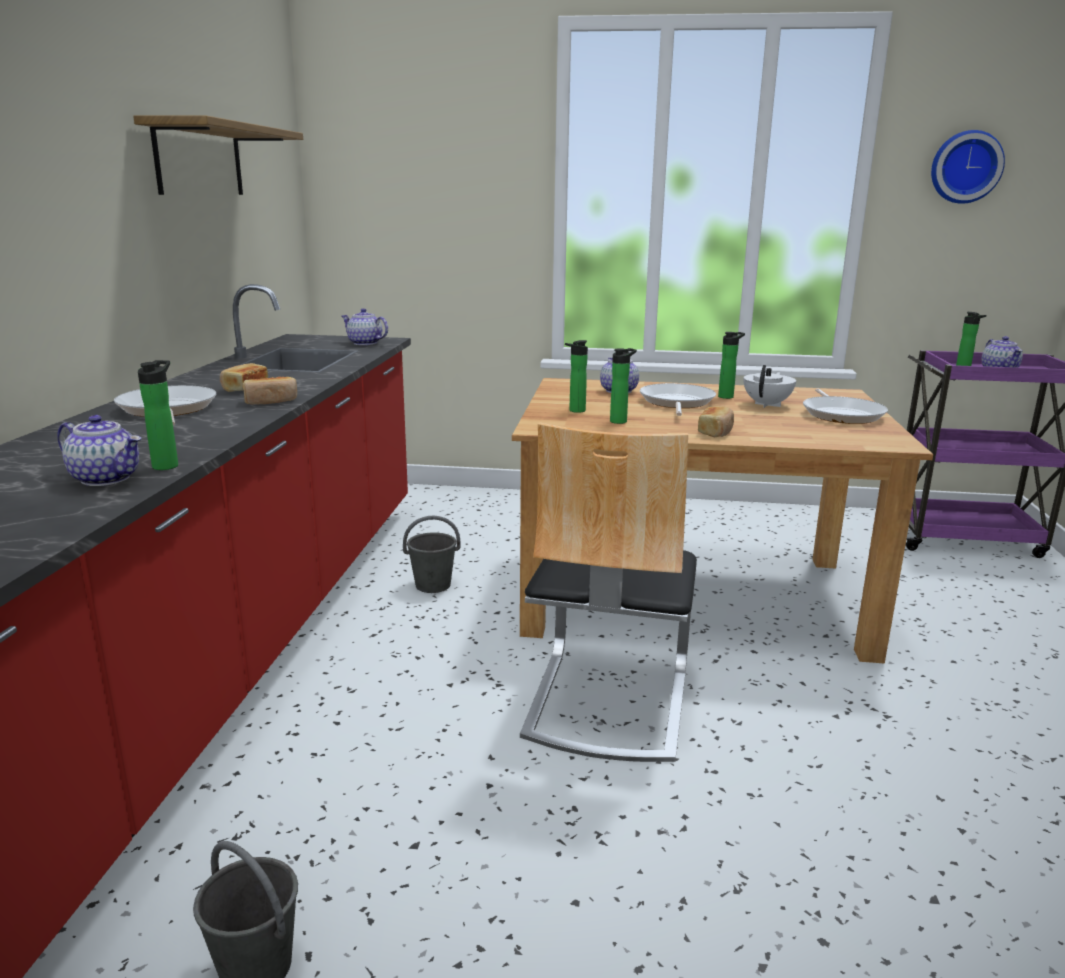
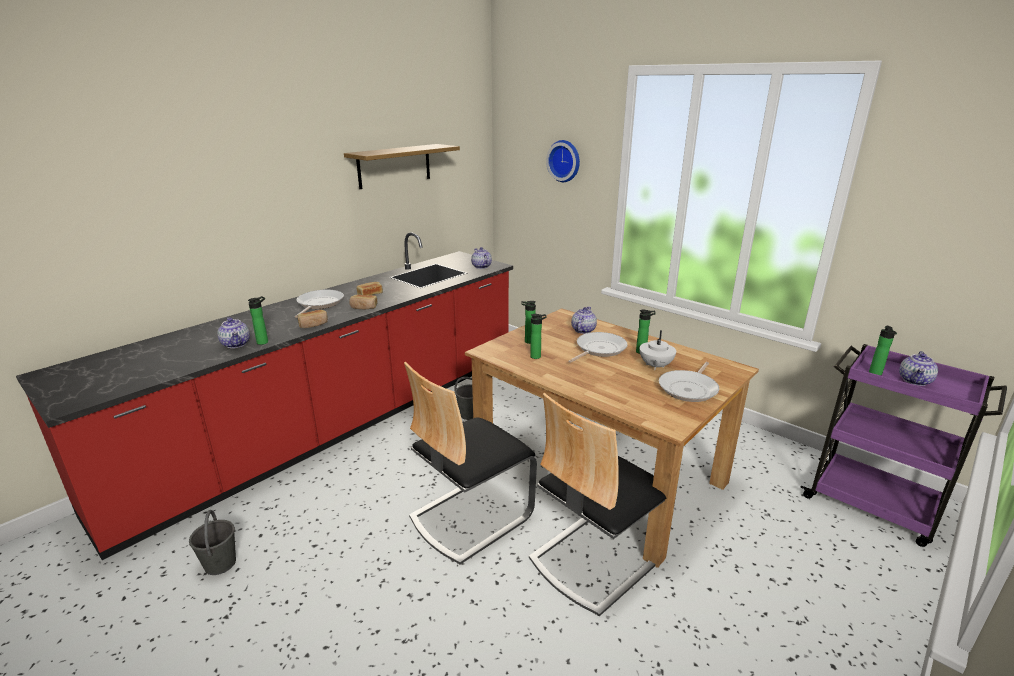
camera: 35 degrees right, 5 degrees up
(716, 432) = (575, 380): bread -> bread (313, 324)
(767, 405) = (655, 366): white teapot -> white teapot turned 135 degrees clockwise
(814, 681) = (595, 557): none -> chair
(965, 167) = (940, 196): wall clock -> wall clock (565, 161)

